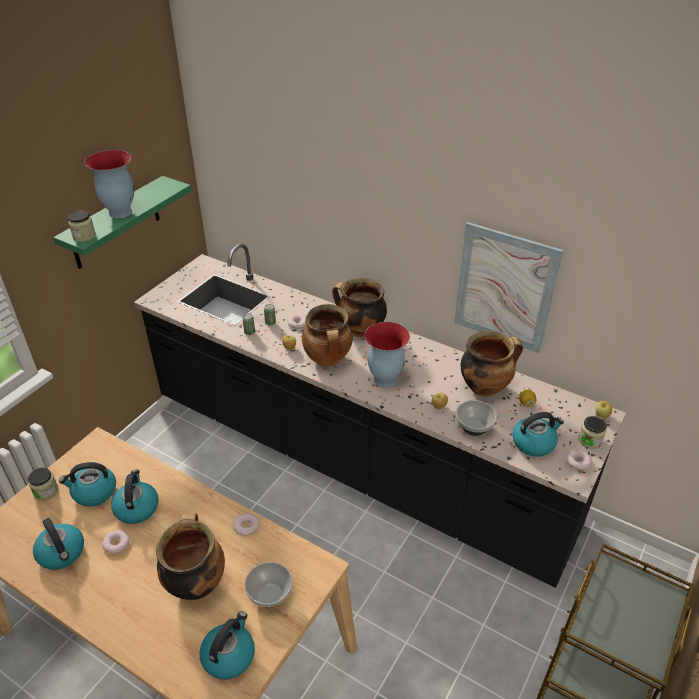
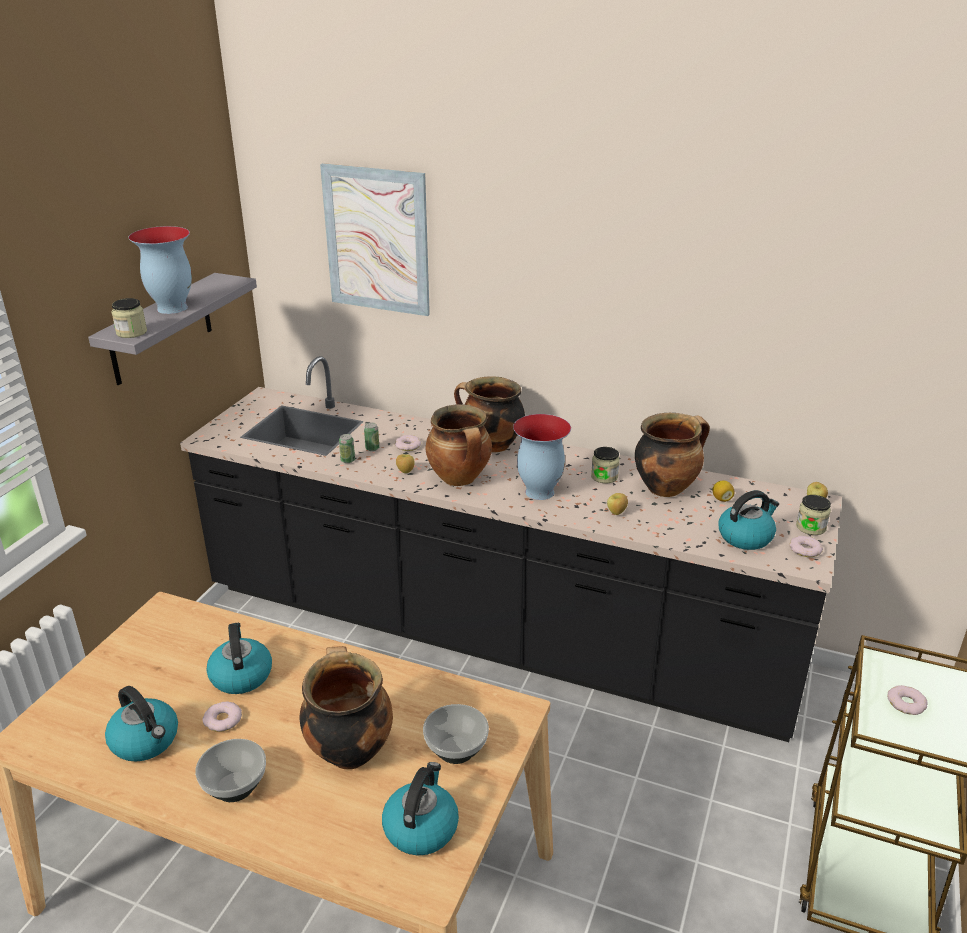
camera: 10 degrees left, 10 degrees down
(46, 491) = (103, 672): jar -> jar (604, 477)
(94, 492) = (174, 665): kettle -> none
(115, 223) = (161, 329): green shelf -> grey shelf
(246, 526) = (400, 678): donut -> donut (906, 703)
(474, 428) = (668, 529): bowl -> bowl (236, 787)
(505, 288) = (676, 359): picture -> picture (377, 240)

